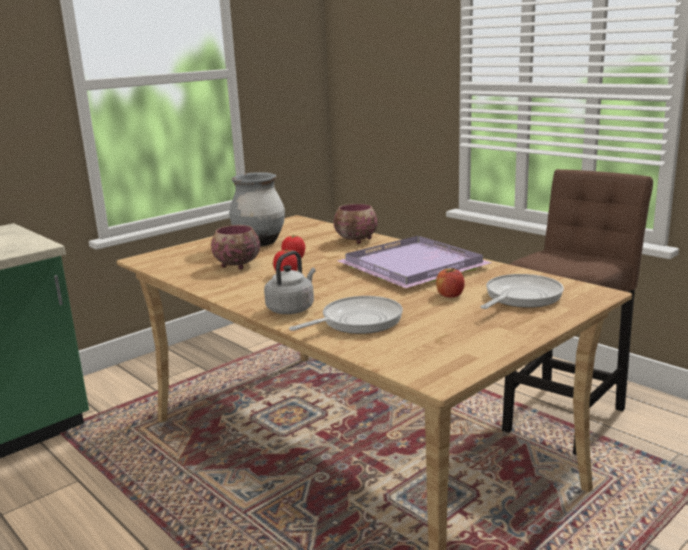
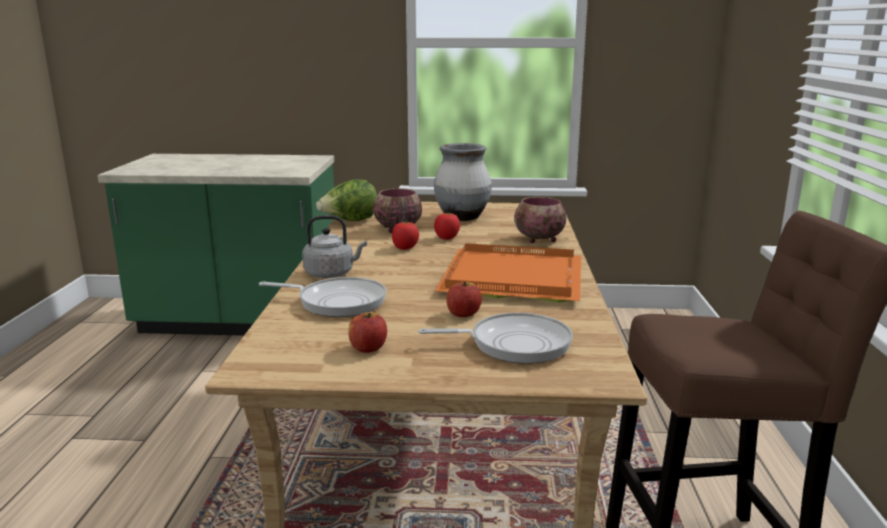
camera: 45 degrees right, 0 degrees up
(178, 273) = (350, 221): none -> lettuce
(416, 266) = (515, 279): purple tray -> orange tray
(462, 334) = (368, 348): none -> apple

